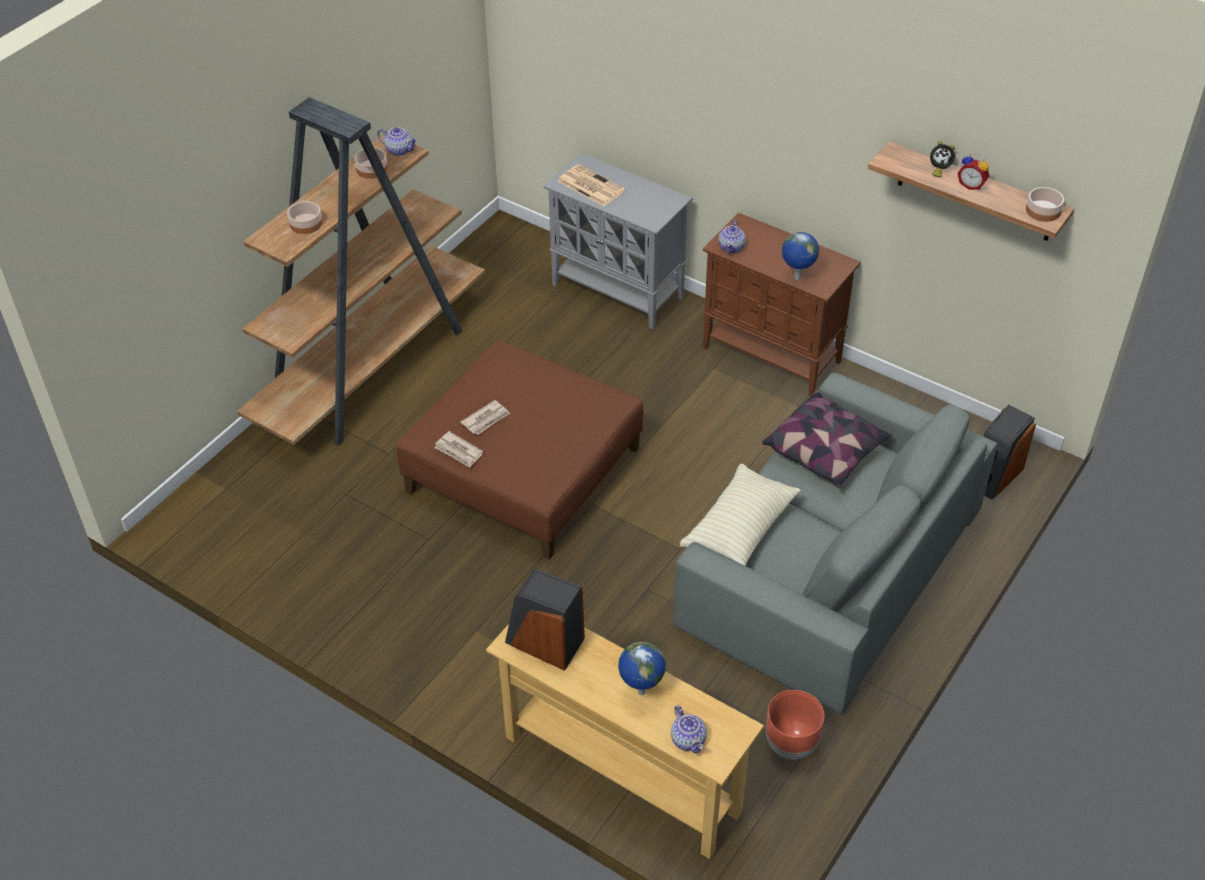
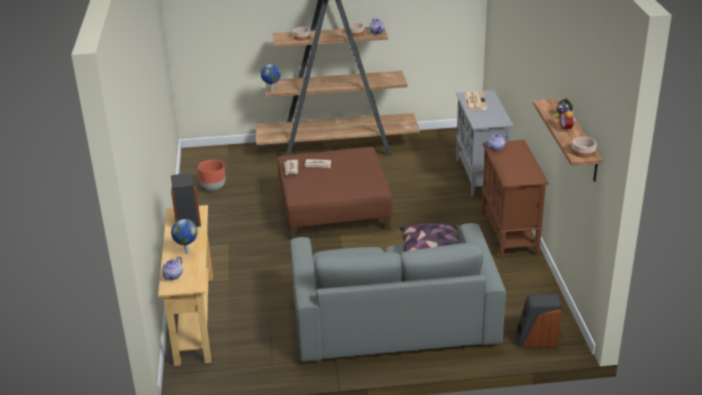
camera: 50 degrees right, 15 degrees down
(739, 529) = (344, 253): beige pillow -> none
(791, 745) = (267, 358): brown planter -> brown planter (213, 188)
(797, 278) = (504, 172): globe -> globe (271, 91)

